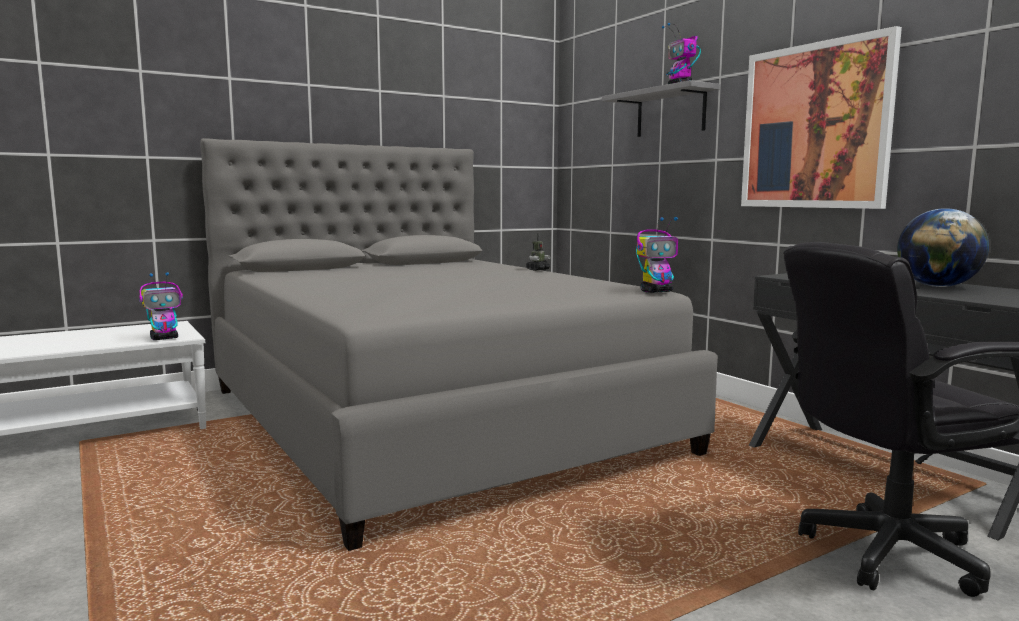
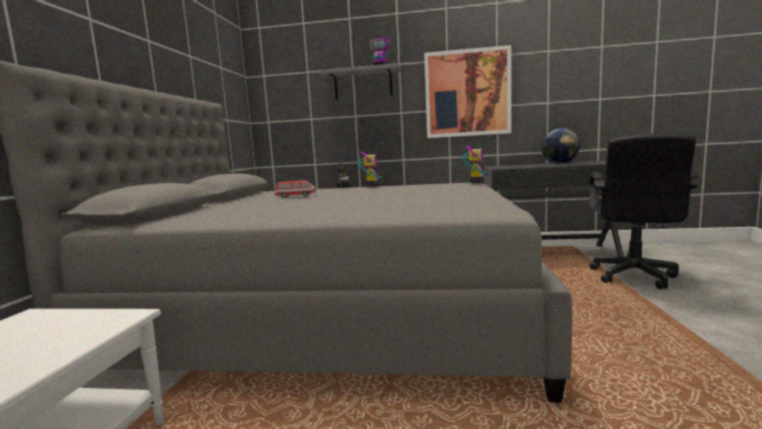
camera: 50 degrees left, 0 degrees up
(165, 338) = (103, 327): toy robot -> toy robot (372, 186)
(440, 271) = (296, 196): none -> toy car

